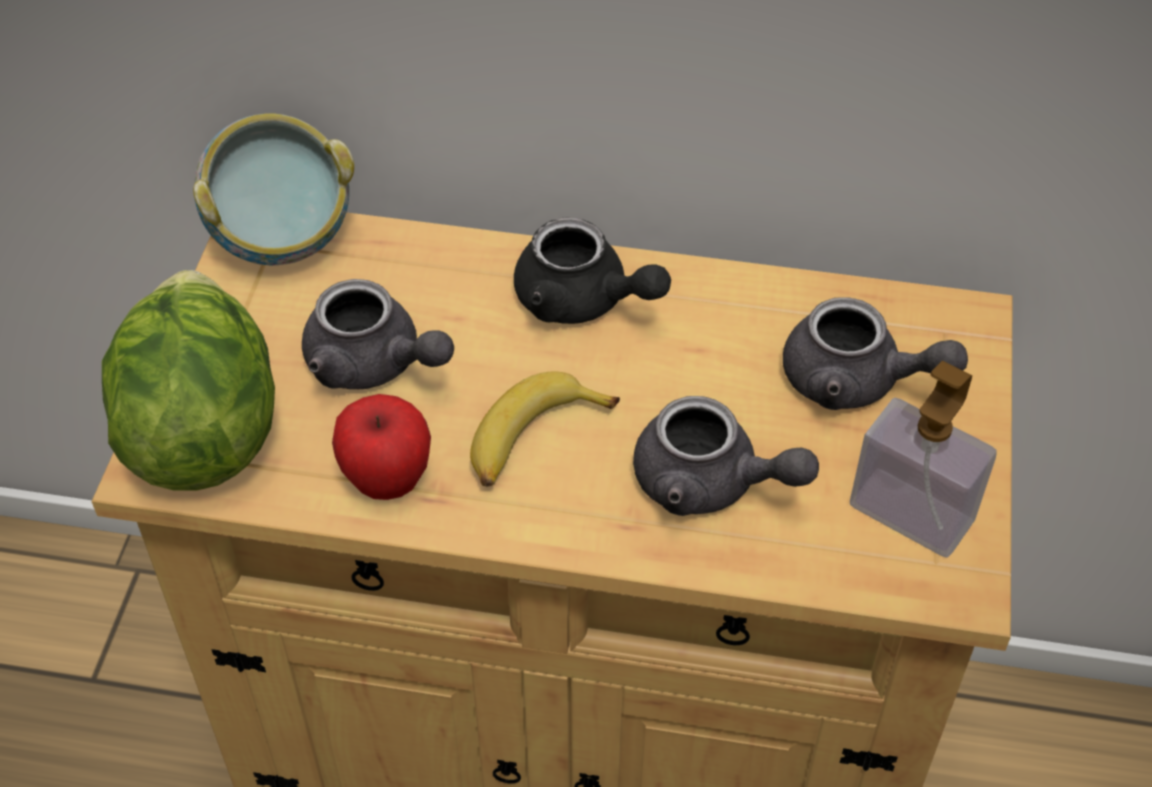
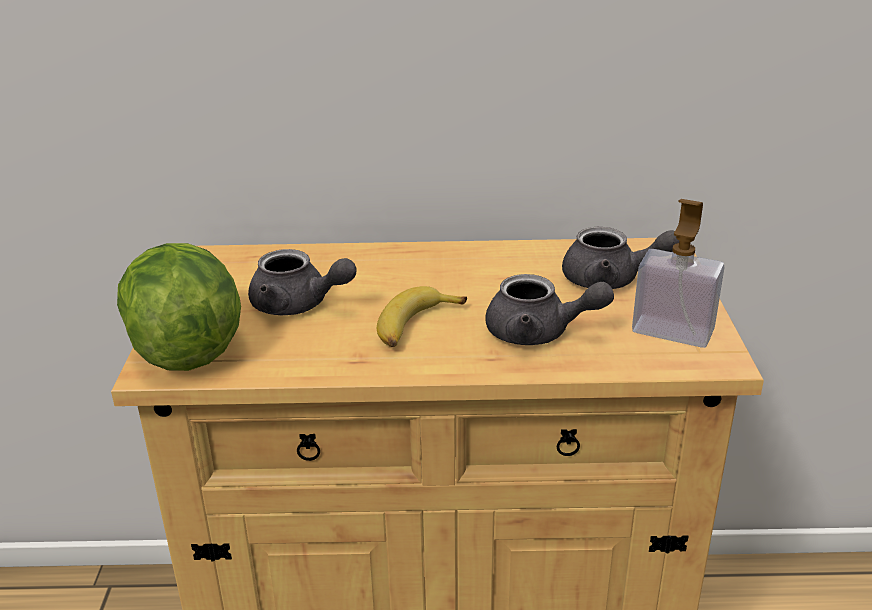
camera: 10 degrees left, 20 degrees down
(282, 241) = (223, 260): bowl -> none
(387, 480) = (322, 356): apple -> none
(582, 301) = (426, 265): black teapot -> none

